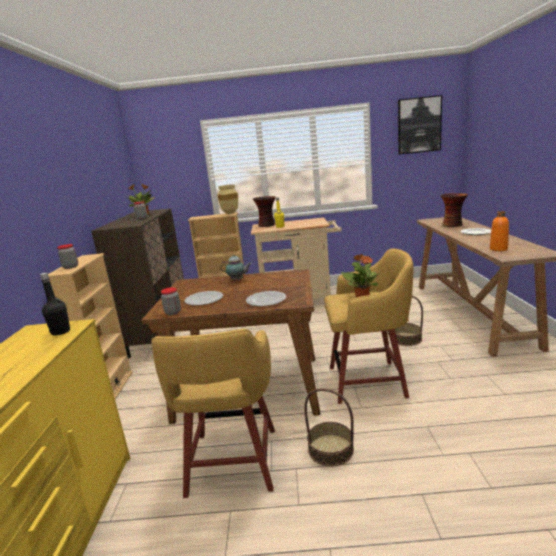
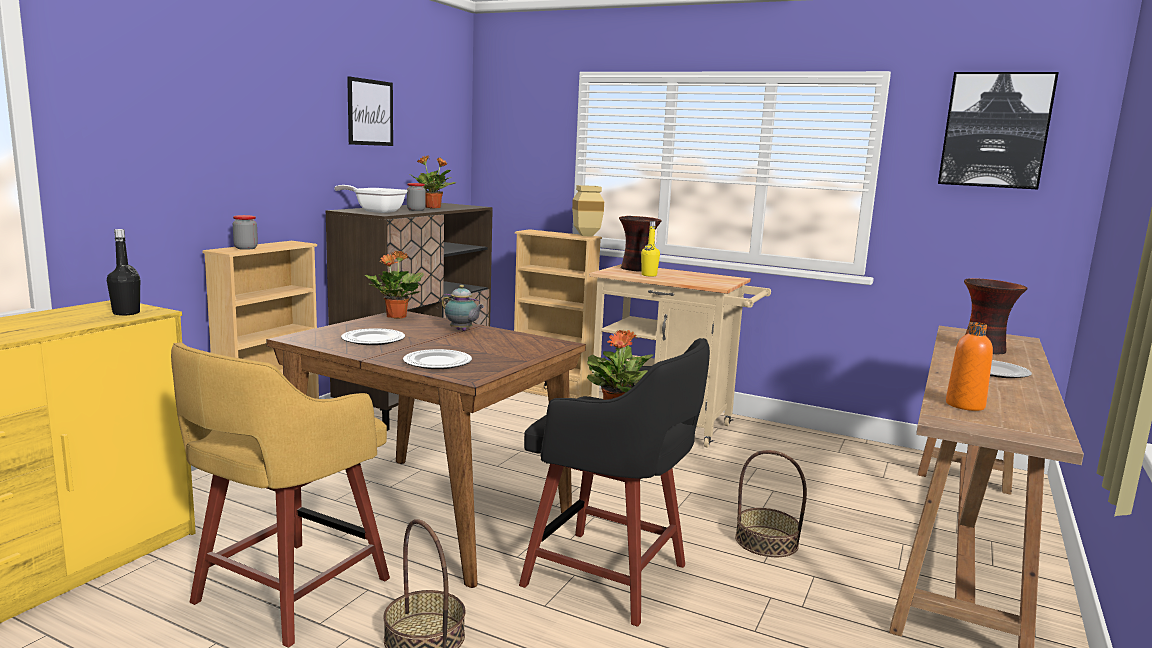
camera: 25 degrees right, 5 degrees down
(93, 162) = (370, 112): none -> picture
(123, 224) = (376, 211): none -> frying pan
(173, 312) = (311, 342): jar -> none
(185, 284) = (395, 317): none -> potted plant
(369, 381) = (610, 577): yellow stool -> black stool

